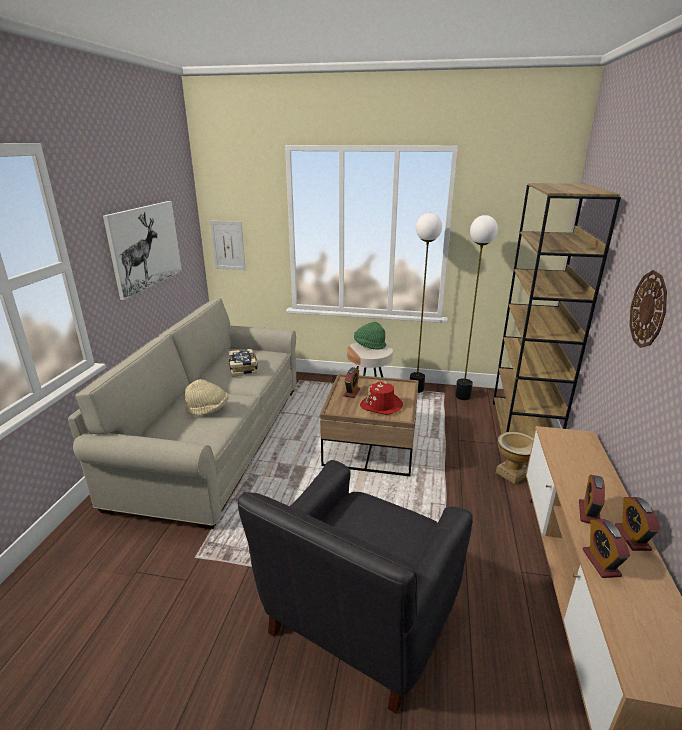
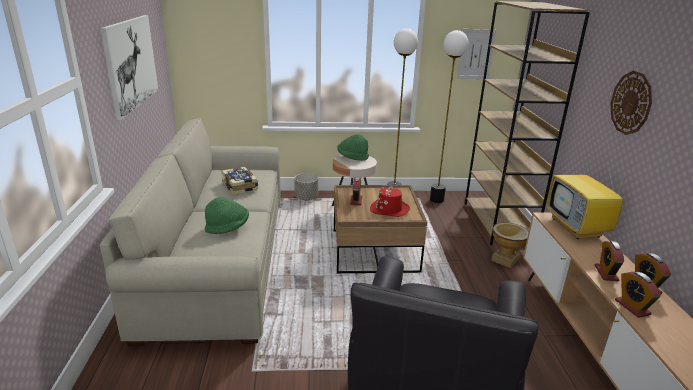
camera: 15 degrees left, 0 degrees up
(208, 410) = (227, 228): beige hat -> green hat
(228, 245) = (198, 63): picture -> picture (475, 54)
(326, 382) = (306, 198): none -> grey planter
(581, 452) = (577, 228): none -> television

